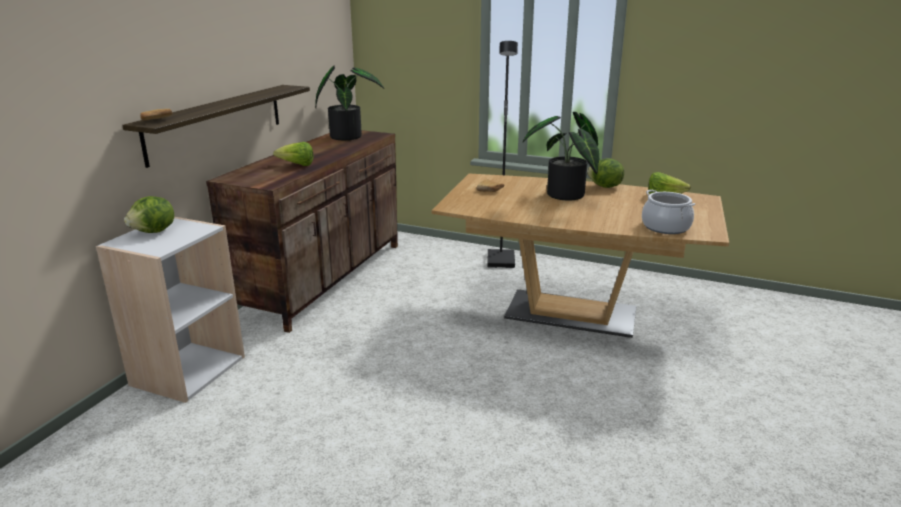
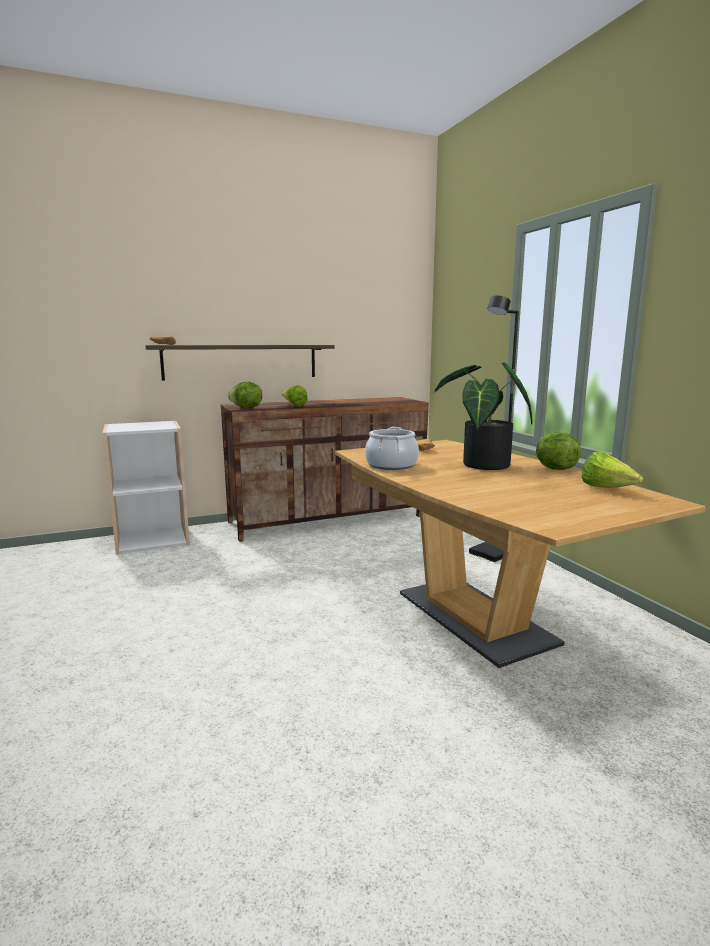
camera: 45 degrees right, 10 degrees down
(154, 232) = (143, 424): lettuce -> lettuce (246, 408)
(348, 136) = (387, 400): potted plant -> none
(665, 227) = (514, 507): cooking pot -> cooking pot (391, 465)

